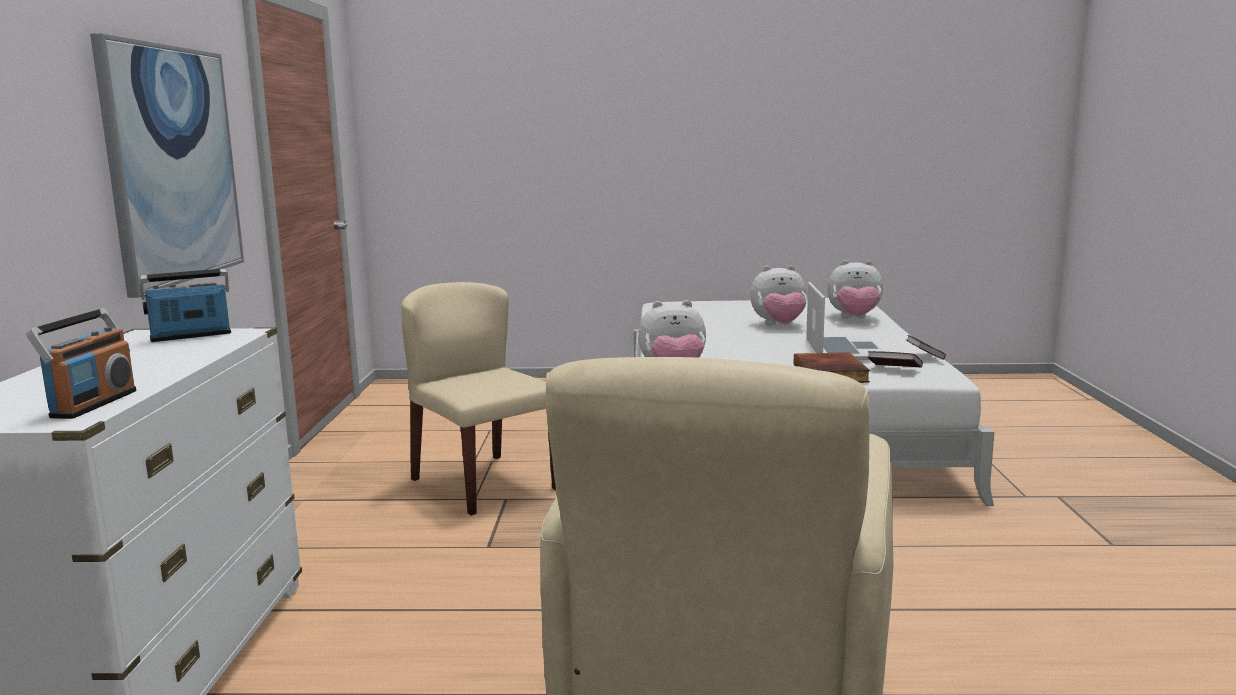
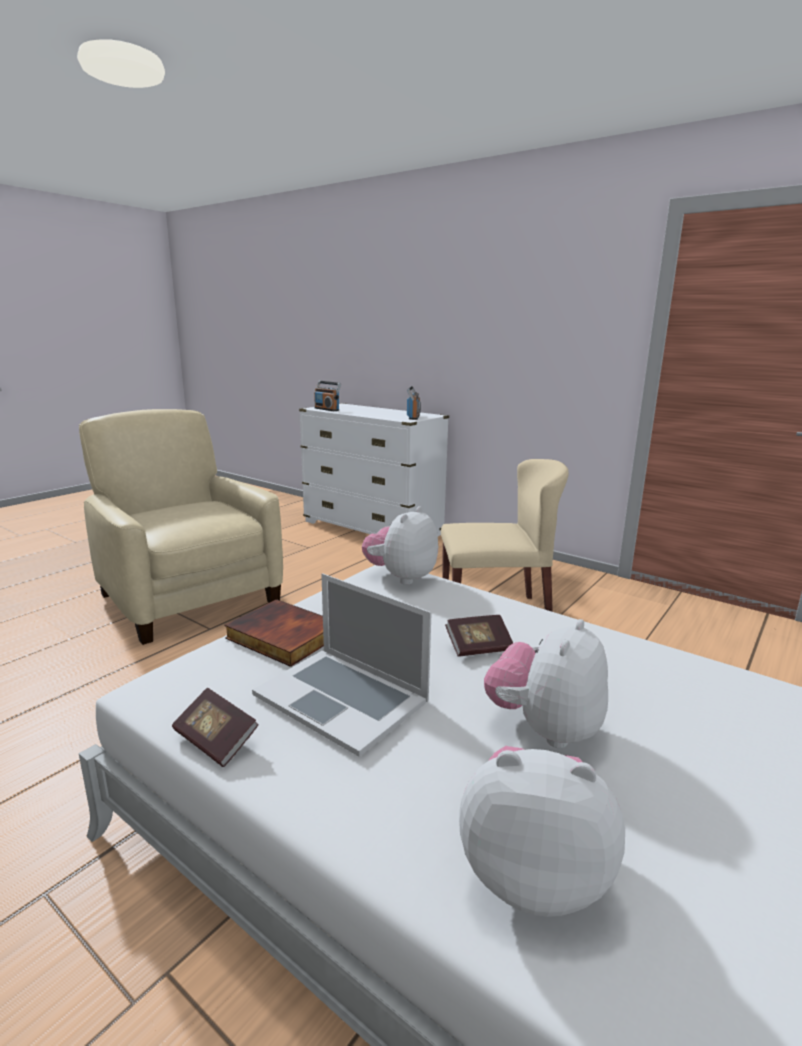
camera: 125 degrees right, 5 degrees up
(173, 164) = (521, 344): picture -> none
(854, 318) = (532, 873): plush toy -> plush toy turned 60 degrees clockwise
(894, 370) = (224, 677): book -> book (478, 647)

